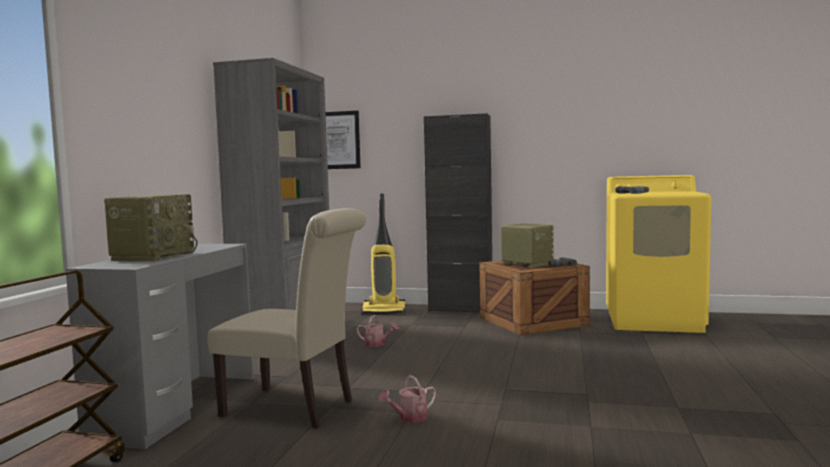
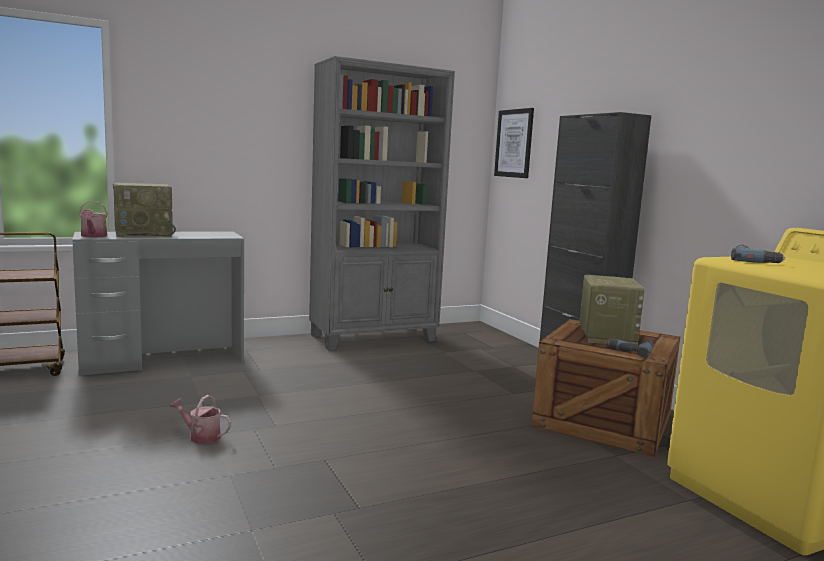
camera: 50 degrees right, 5 degrees up
(295, 408) = (188, 392): beige chair -> none
(377, 344) = (390, 374): watering can -> watering can (93, 236)
(384, 311) = (501, 350): vacuum cleaner -> none

